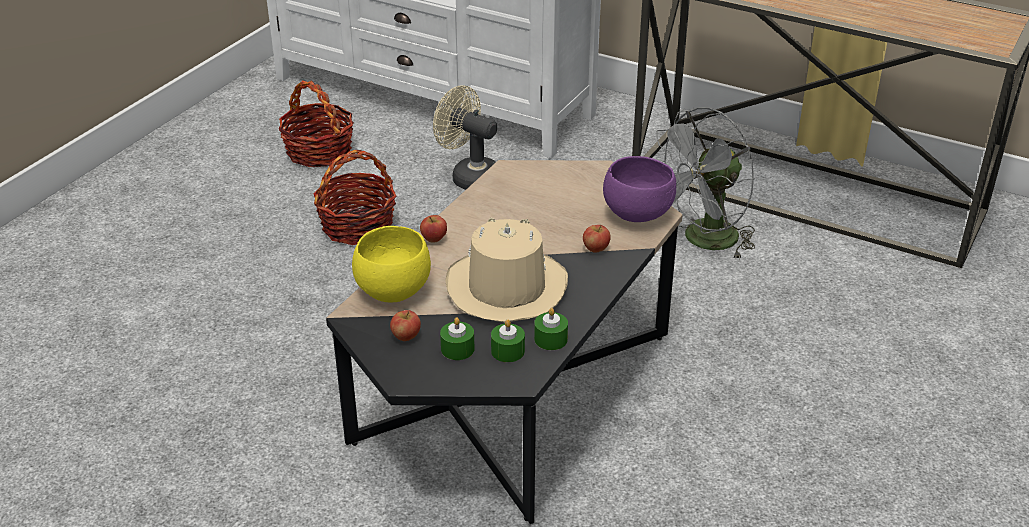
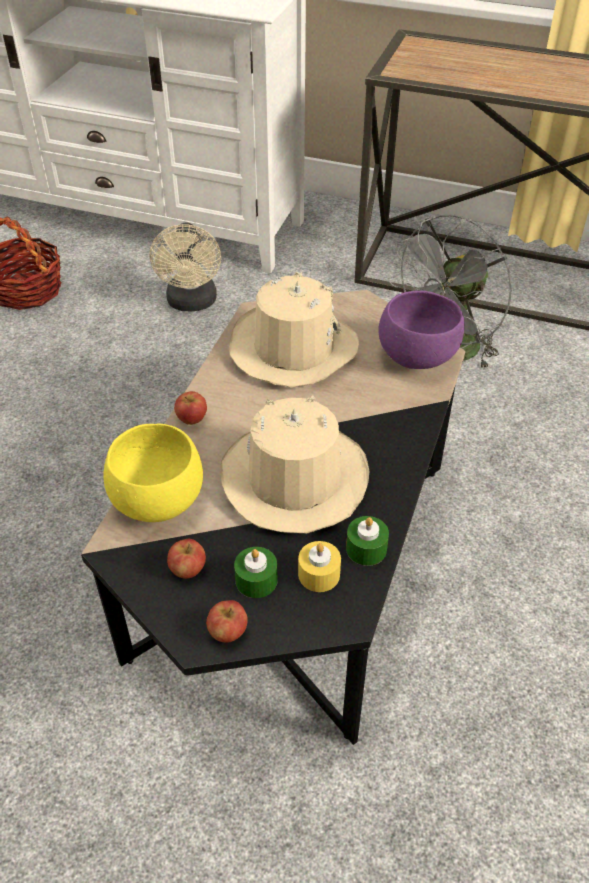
camera: 10 degrees left, 10 degrees up
(357, 226) = (84, 375): basket -> none
(470, 177) = (192, 303): beige fan -> beige fan turned 120 degrees counterclockwise
(507, 351) = (319, 574): green candle -> yellow candle
(532, 197) = (292, 348): none -> beige hat
(595, 249) = (383, 409): apple -> apple (227, 632)

